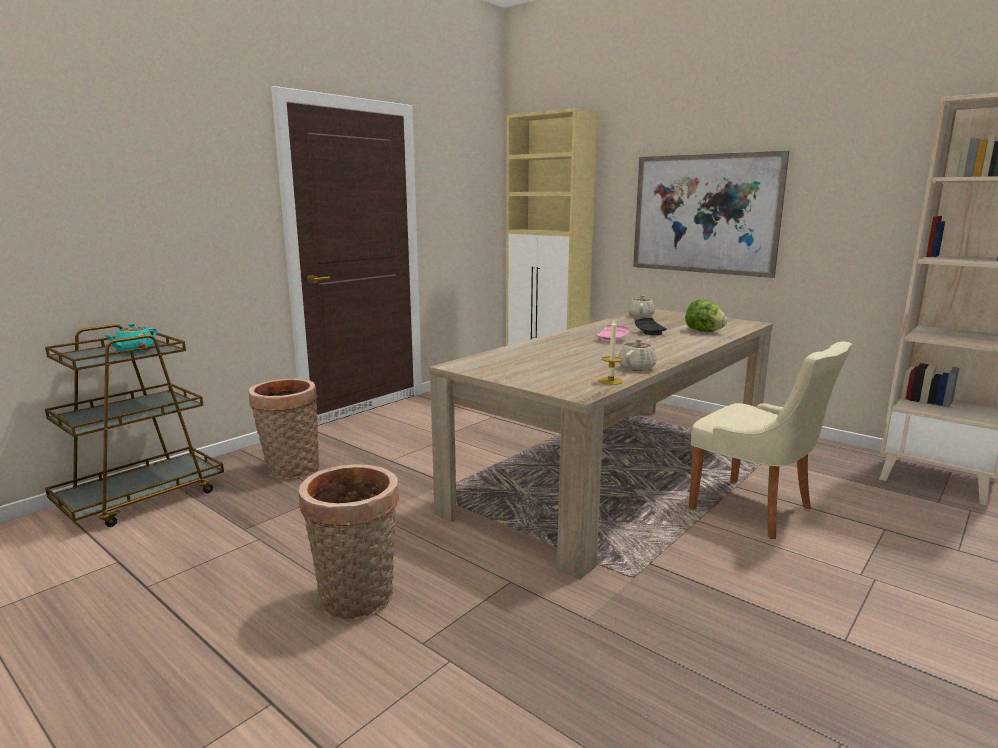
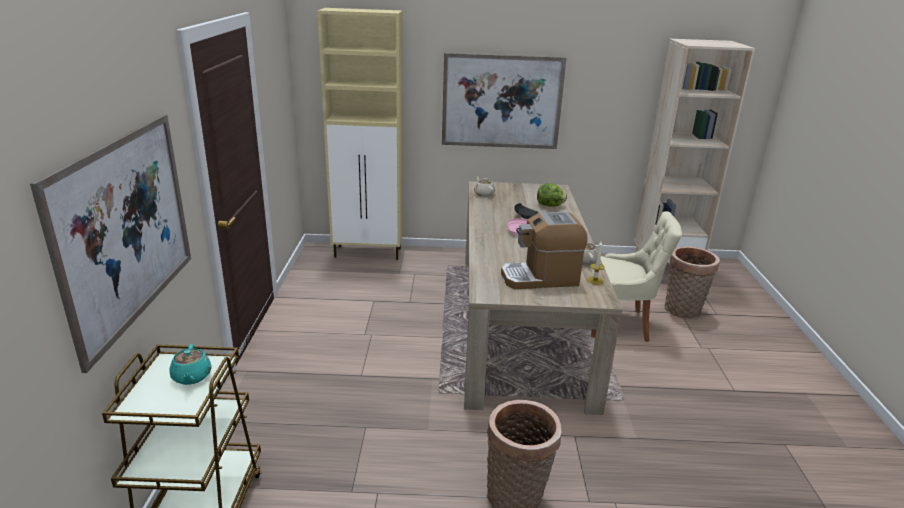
camera: 40 degrees left, 10 degrees up
(139, 220) = (126, 229): none -> picture
(290, 470) = (294, 421): basket -> basket (682, 311)
(548, 368) = (540, 278): none -> coffee machine

